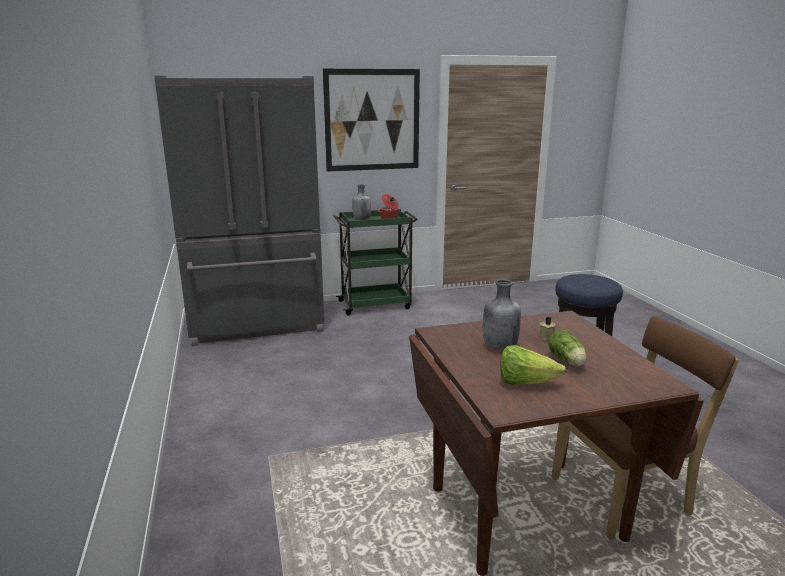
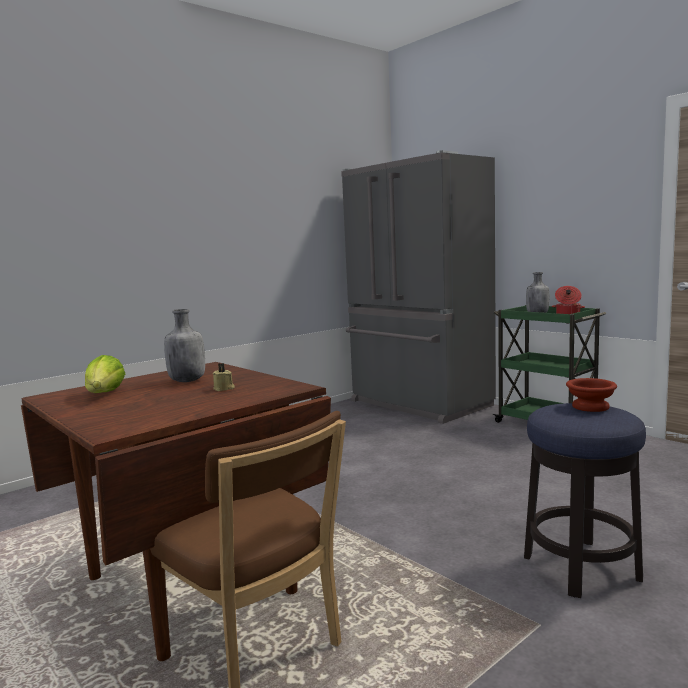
camera: 65 degrees right, 10 degrees down
(372, 120) = (570, 196): picture -> none
(567, 361) = (161, 399): lettuce -> none
(578, 277) = (590, 406): none -> brown bowl

